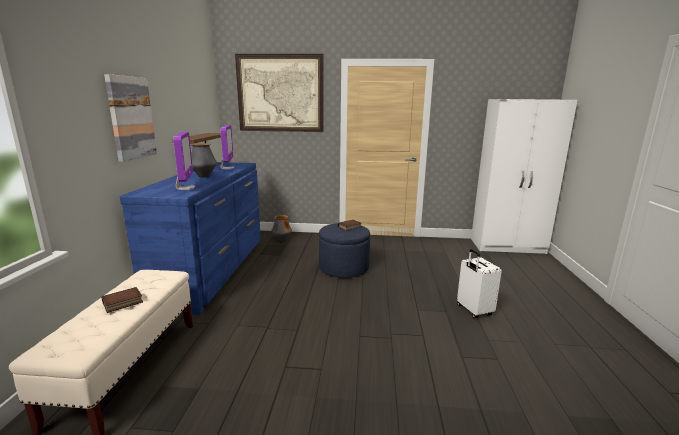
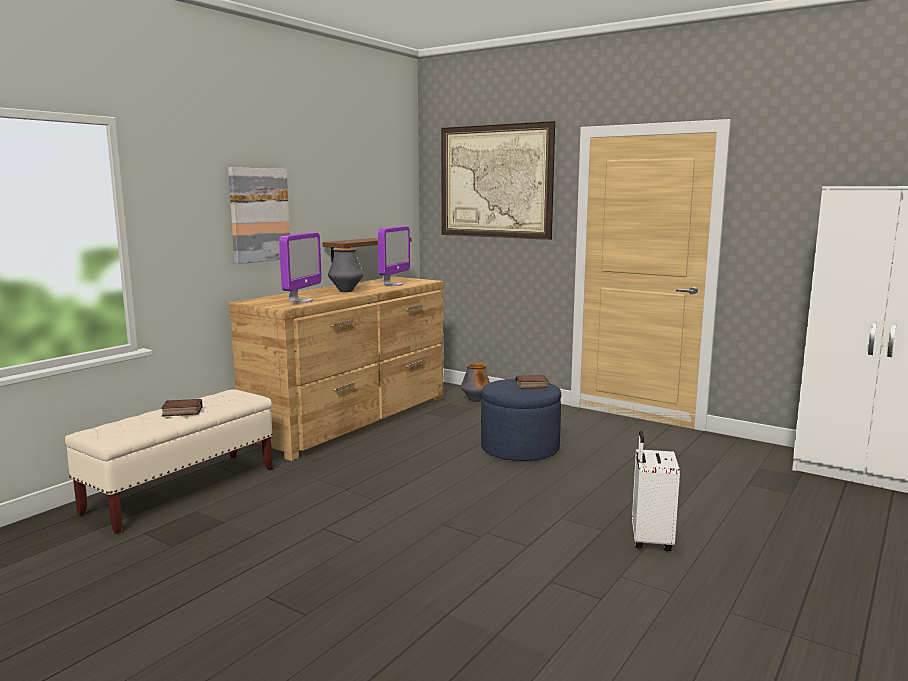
camera: 30 degrees right, 5 degrees down
(213, 269) = (353, 419): blue dresser -> brown dresser

